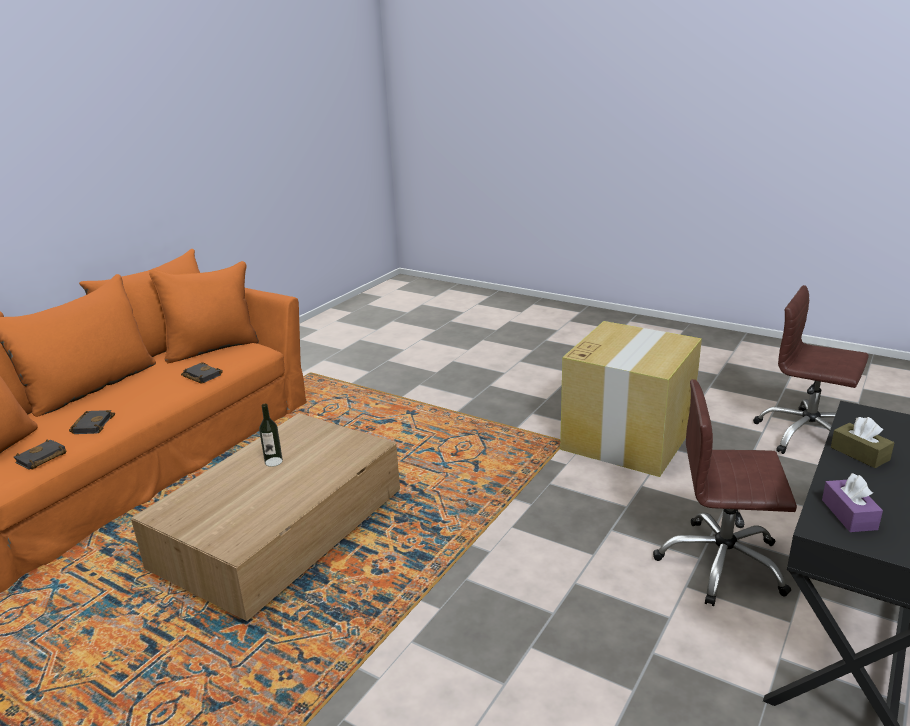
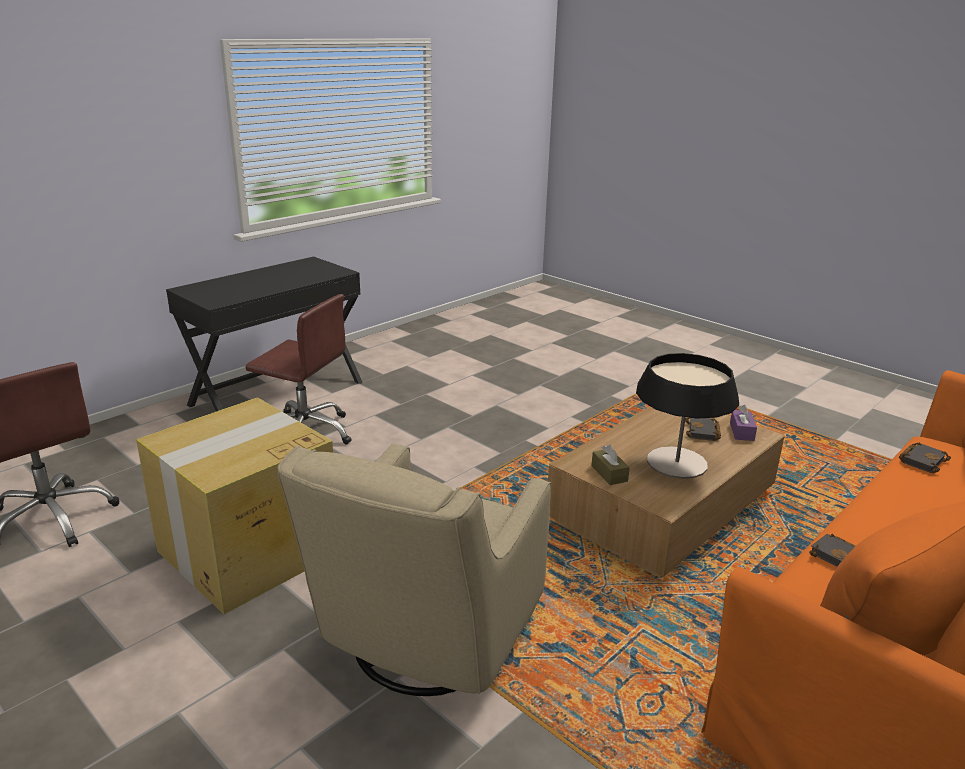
camera: 170 degrees left, 0 degrees up
(92, 425) = (916, 494): black book -> black book (703, 432)
(273, 461) = (676, 463): bottle -> table lamp
(466, 412) = (424, 643): none -> beige armchair
(849, 514) = (321, 273): purple tissue box -> purple tissue box (741, 432)
(859, 453) = (263, 288): brown tissue box -> brown tissue box (609, 473)

